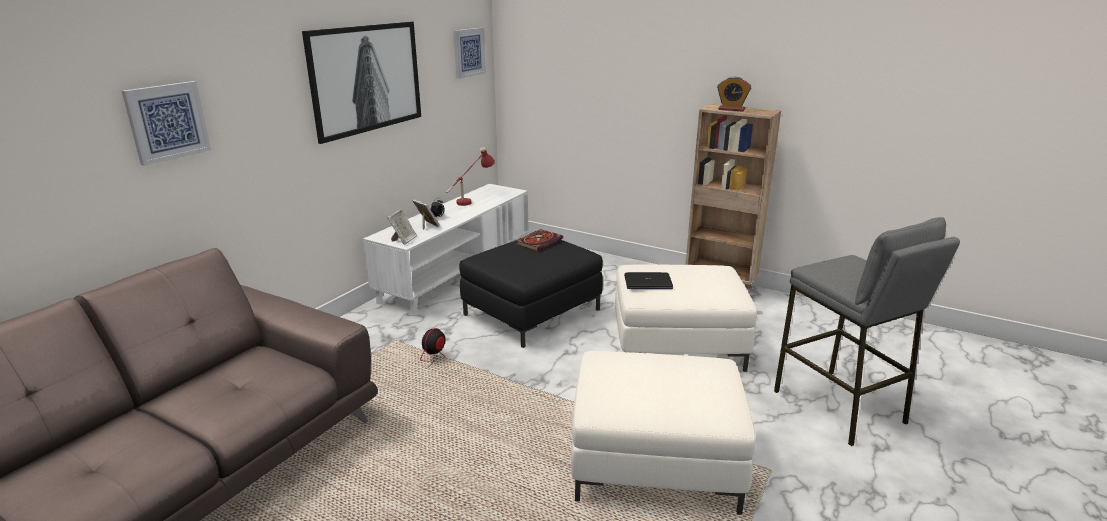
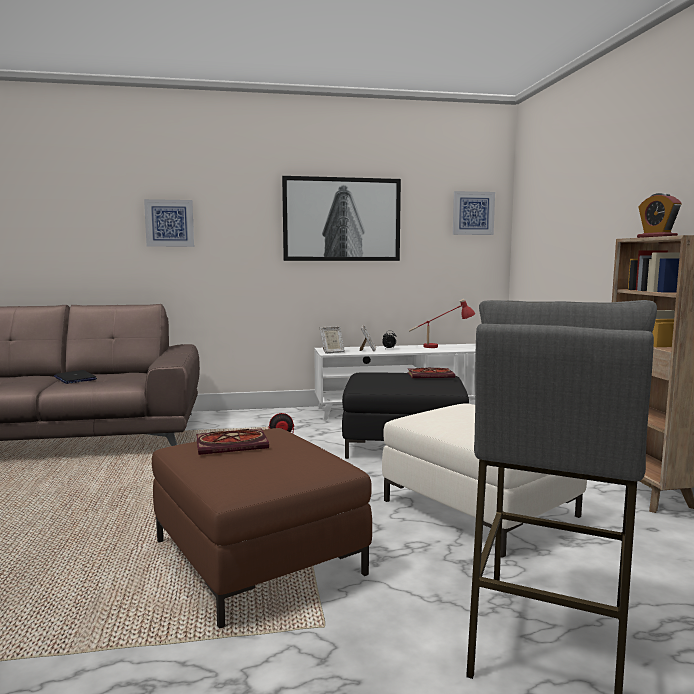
camera: 50 degrees right, 15 degrees down
(629, 384) = (233, 444): none -> book
(647, 282) = (443, 412): laptop -> laptop (75, 378)
(654, 461) = (257, 557): white ottoman -> brown ottoman

